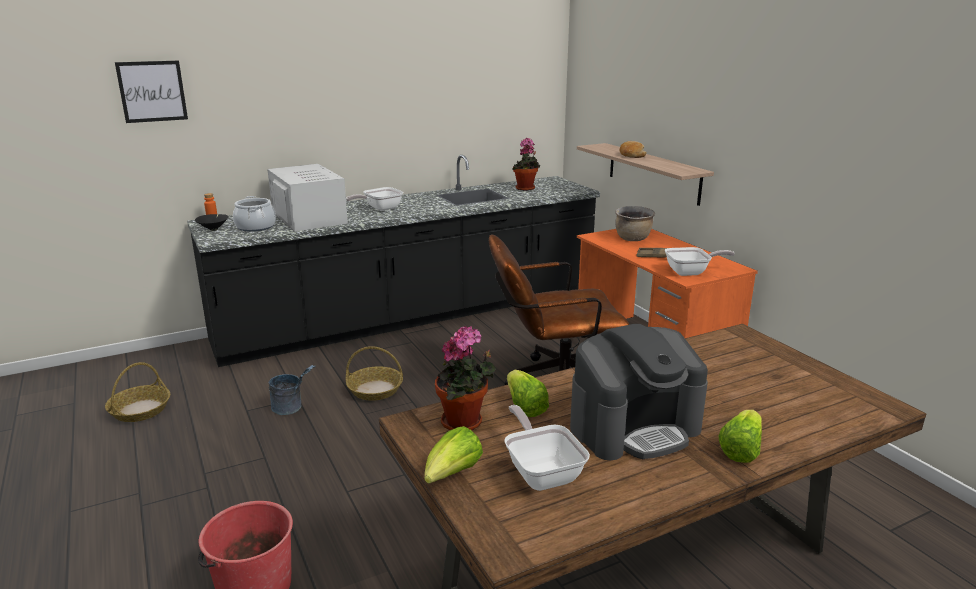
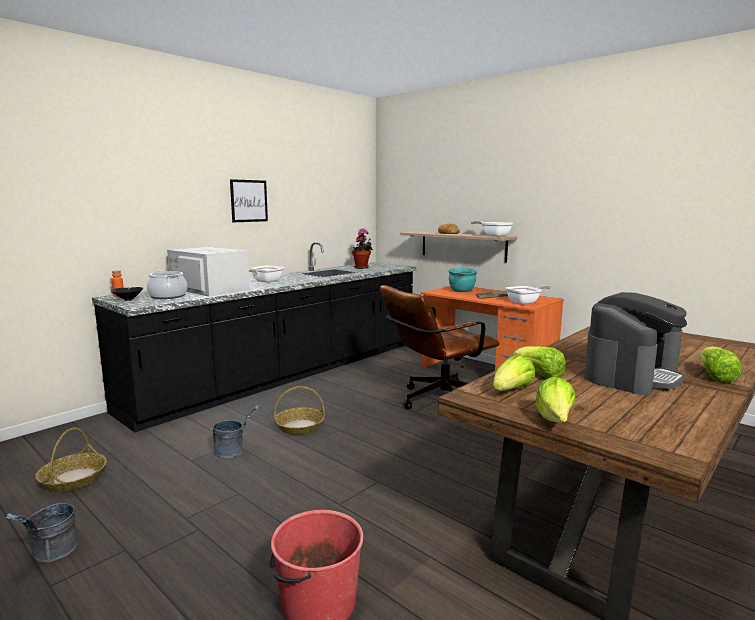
camera: 20 degrees left, 10 degrees down
(85, 482) = (50, 554): none -> grey bucket
(152, 91) = (63, 175): picture -> picture (249, 201)
(465, 423) = (512, 390): potted plant -> lettuce
(541, 472) = (615, 408): frying pan -> frying pan (493, 236)
(633, 239) = (462, 291): brown cooking pot -> turquoise cooking pot

